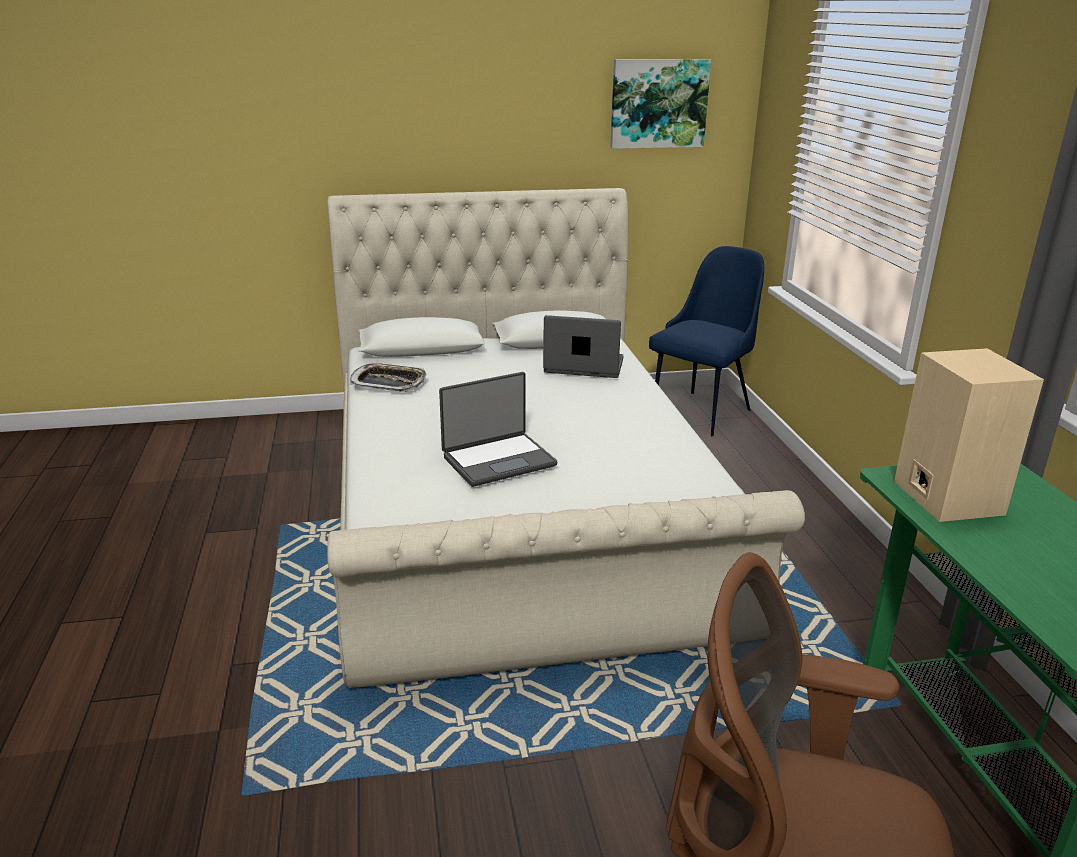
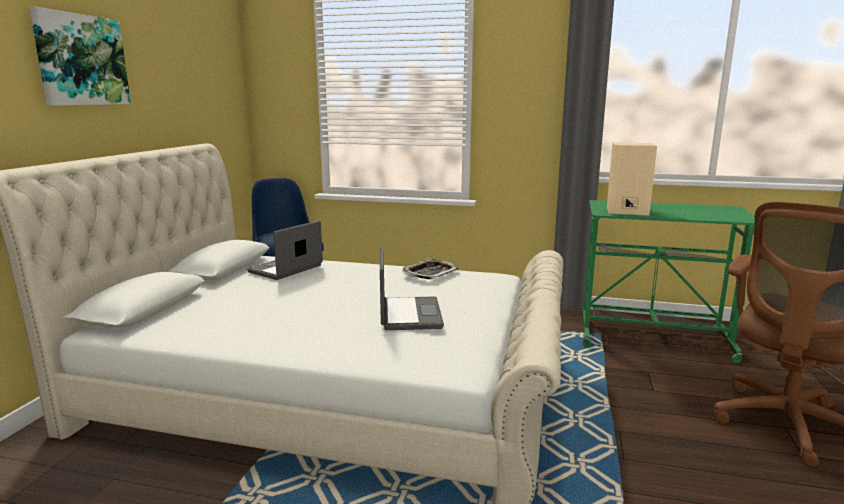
camera: 65 degrees left, 10 degrees down
(388, 383) = (197, 332): tray -> tray (430, 273)
(658, 103) = (204, 79): picture -> picture (81, 60)

